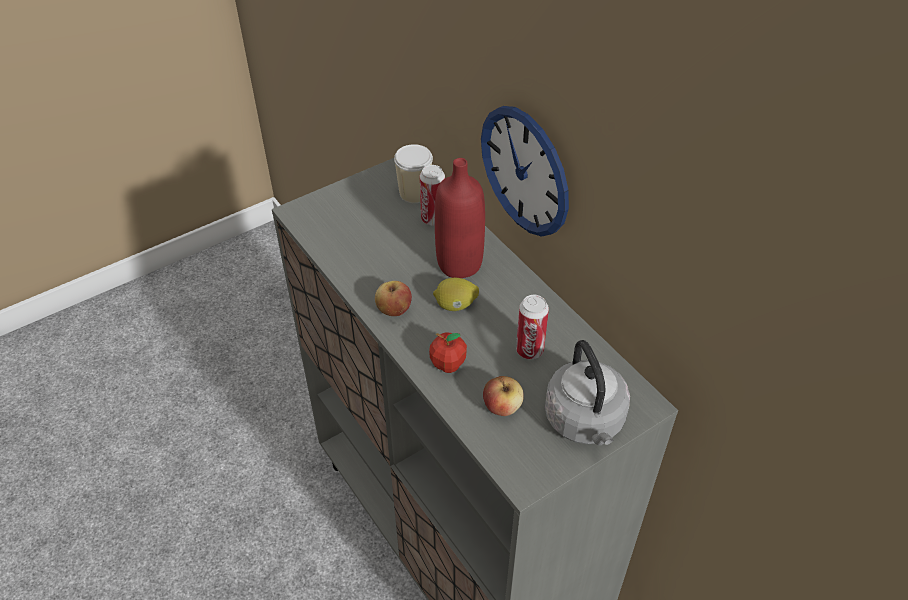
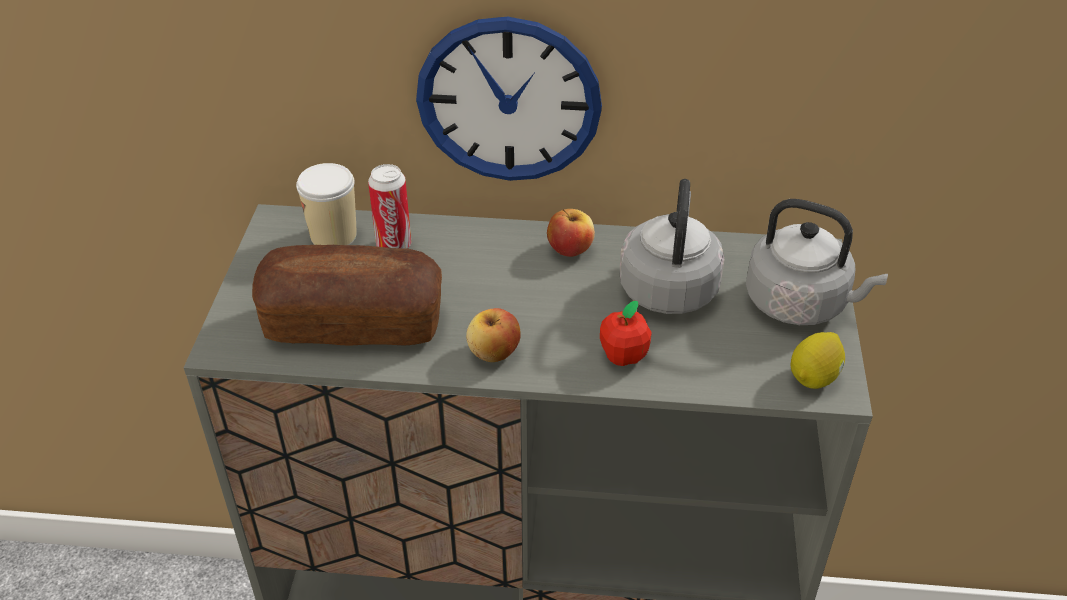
camera: 50 degrees left, 5 degrees down
(360, 243) = (353, 322): none -> bread
(455, 305) = (545, 302): lemon -> lemon (814, 377)
(459, 264) = (487, 265): red bottle -> none
(502, 406) = (724, 349): apple -> apple (570, 249)
(529, 350) = (669, 286): can -> grey kettle

